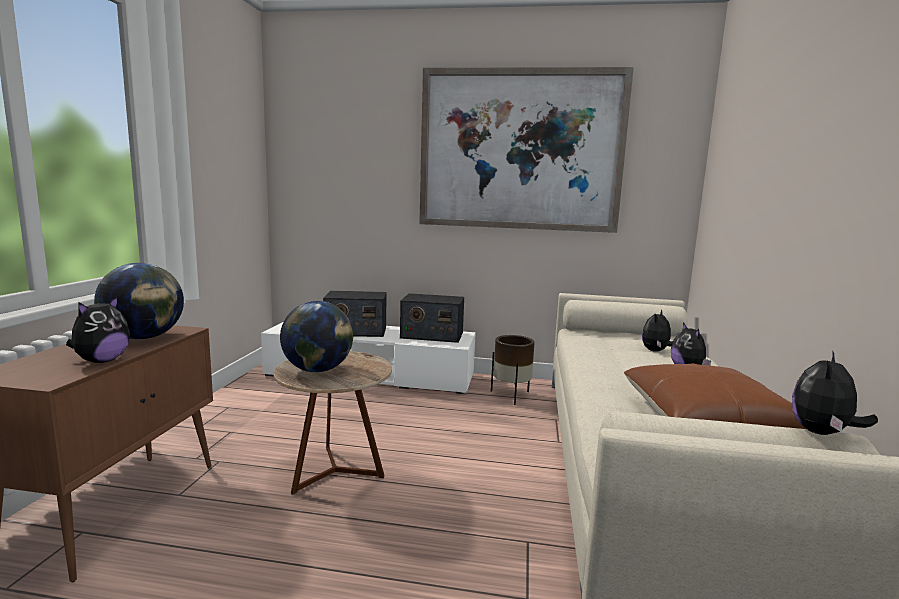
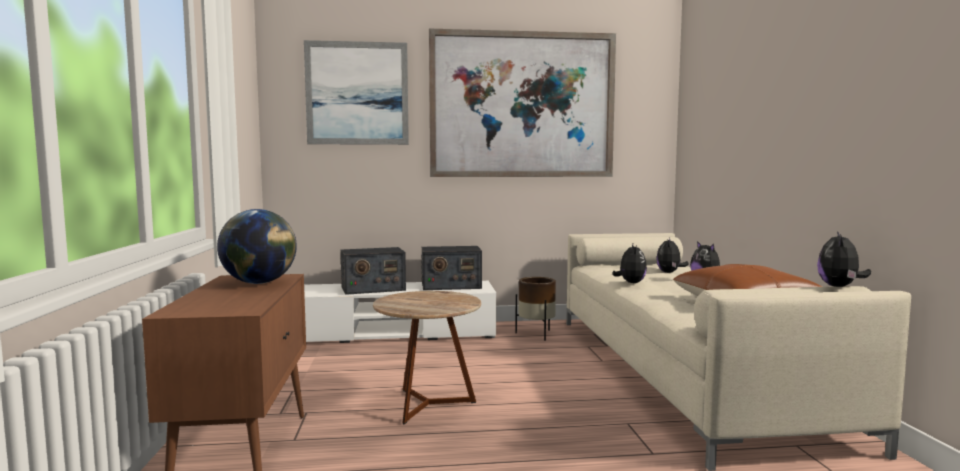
camera: 15 degrees left, 5 degrees down
(102, 361) = (259, 297): plush toy -> plush toy (630, 283)
(318, 370) = (416, 304): globe -> none
(353, 137) = (357, 93): none -> picture

